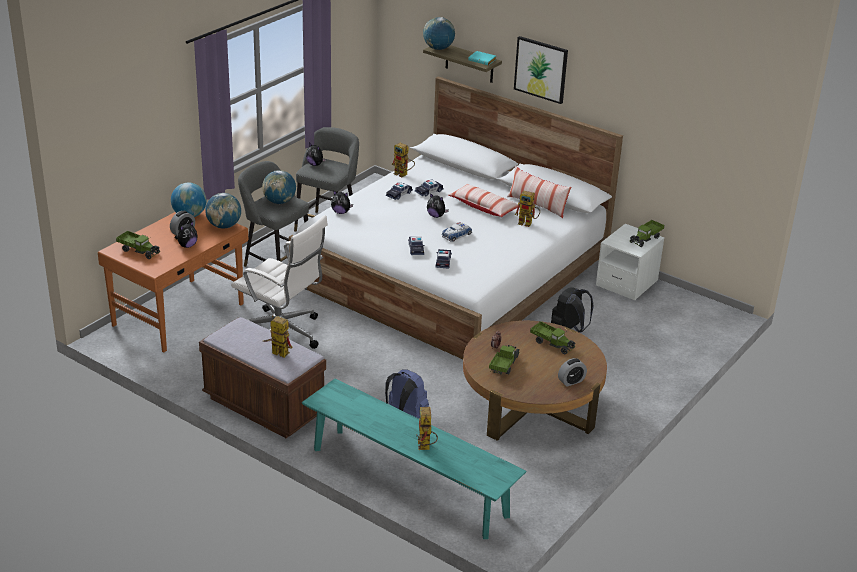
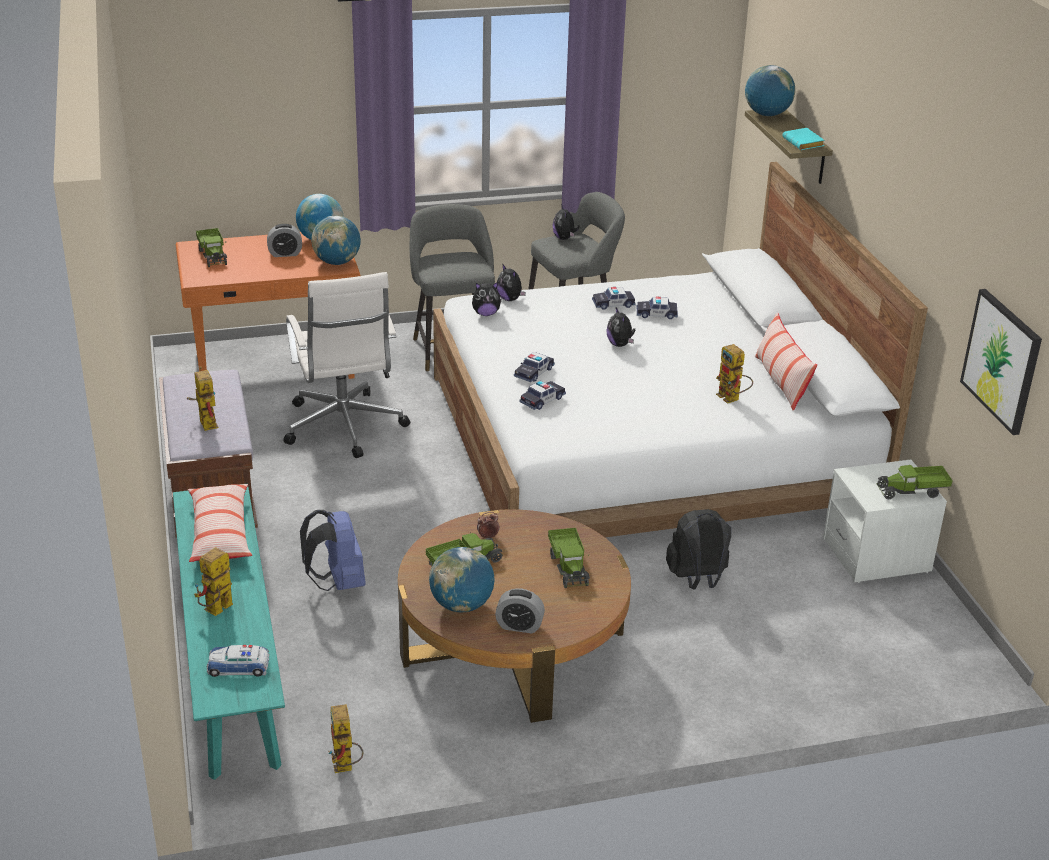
camera: 40 degrees right, 0 degrees up
(187, 246) = (266, 268): plush toy -> plush toy (486, 314)
(279, 202) = (457, 263): globe -> globe (461, 605)
(403, 174) = (657, 284): toy robot -> toy robot (345, 767)
(456, 235) = (612, 376): toy car -> toy car (238, 666)
(483, 207) = (702, 357): pillow -> pillow (220, 533)
(541, 69) = (865, 173): picture -> picture (1002, 360)

